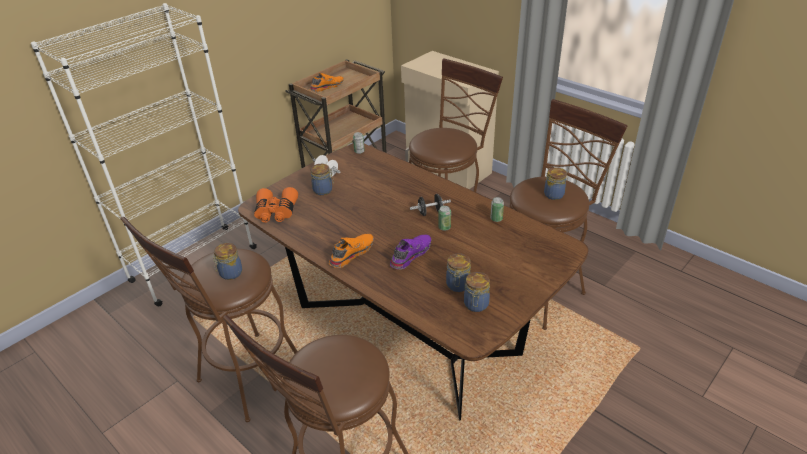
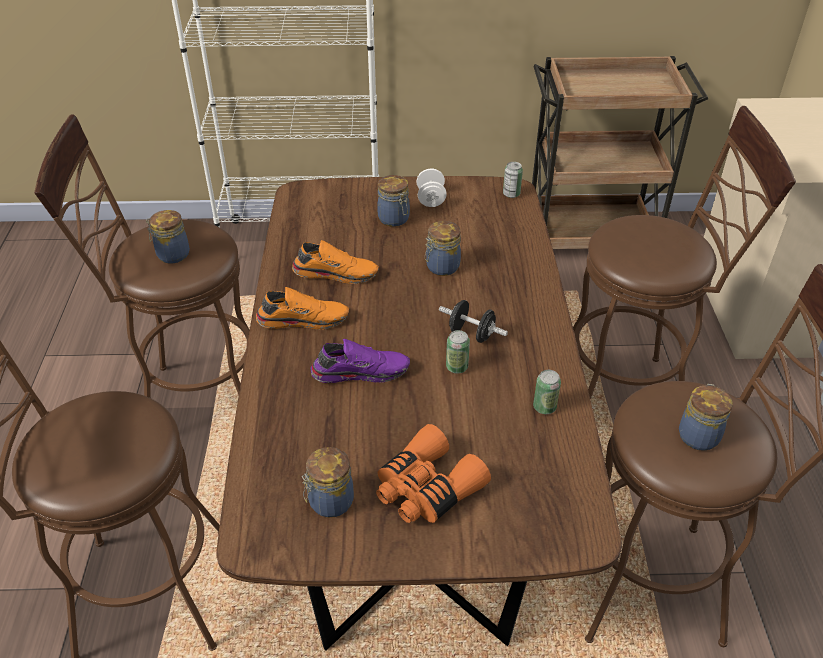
camera: 45 degrees right, 5 degrees up
(276, 212) = (308, 214): orange binoculars -> orange binoculars (426, 488)
(326, 87) = (598, 84): orange shoe -> orange shoe (336, 273)
(458, 286) = (350, 457): jar -> jar (441, 267)

